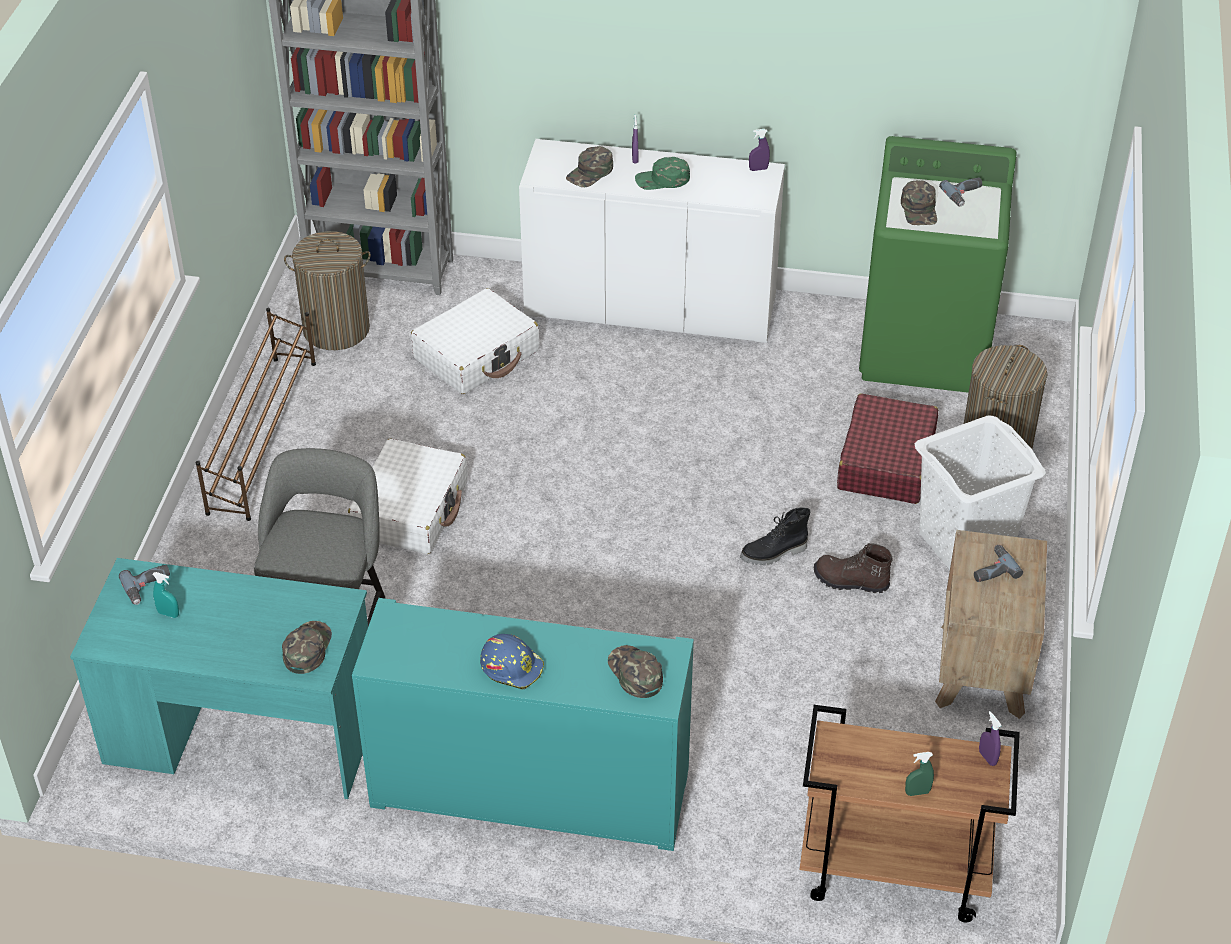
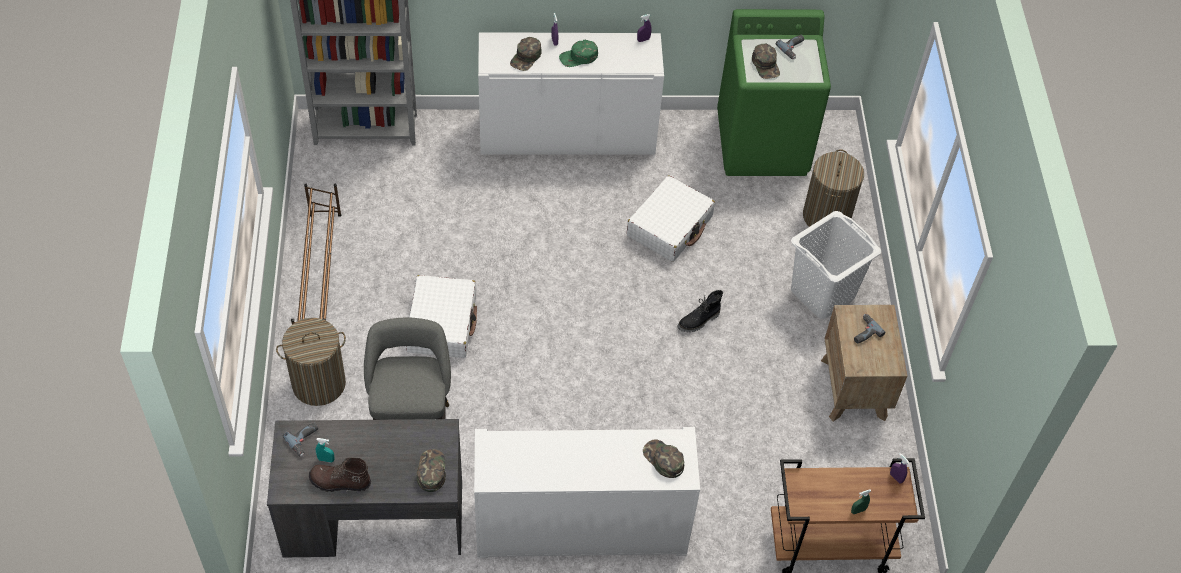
camera: 15 degrees left, 10 degrees up
(241, 735) = (373, 518): turquoise desk -> grey desk
(336, 329) = (347, 184): laundry basket -> laundry basket (318, 383)
(477, 355) = (455, 191): white suitcase -> white suitcase (670, 226)
(512, 666) = (580, 468): blue hard hat -> none
(530, 789) = (581, 526): turquoise cabinet -> white cabinet
(850, 582) = (754, 335): brown boot -> brown boot (340, 482)
(886, 462) = (757, 238): red suitcase -> none

